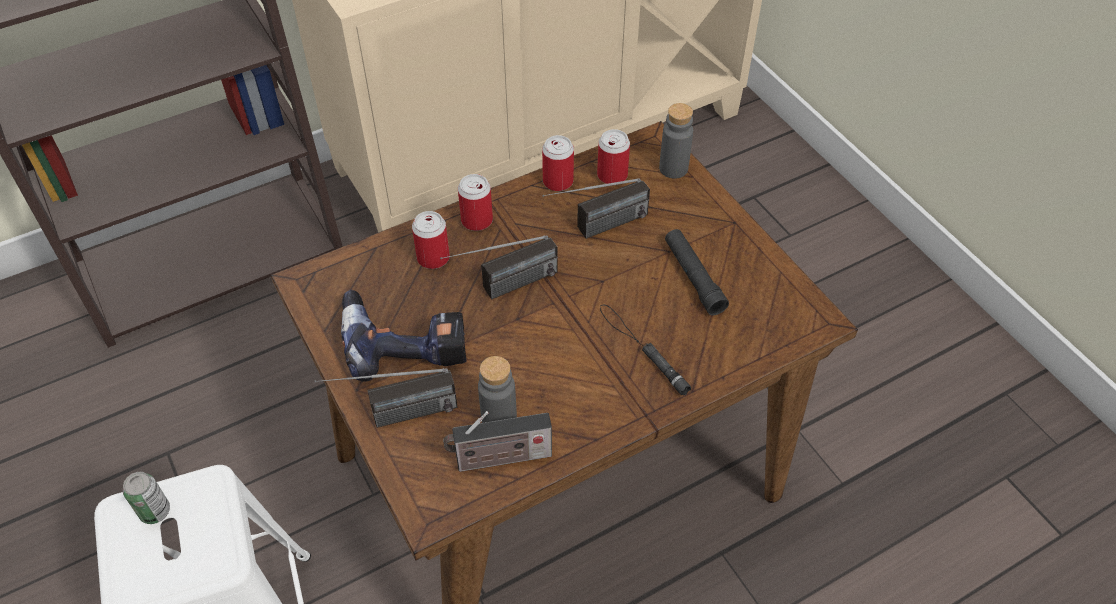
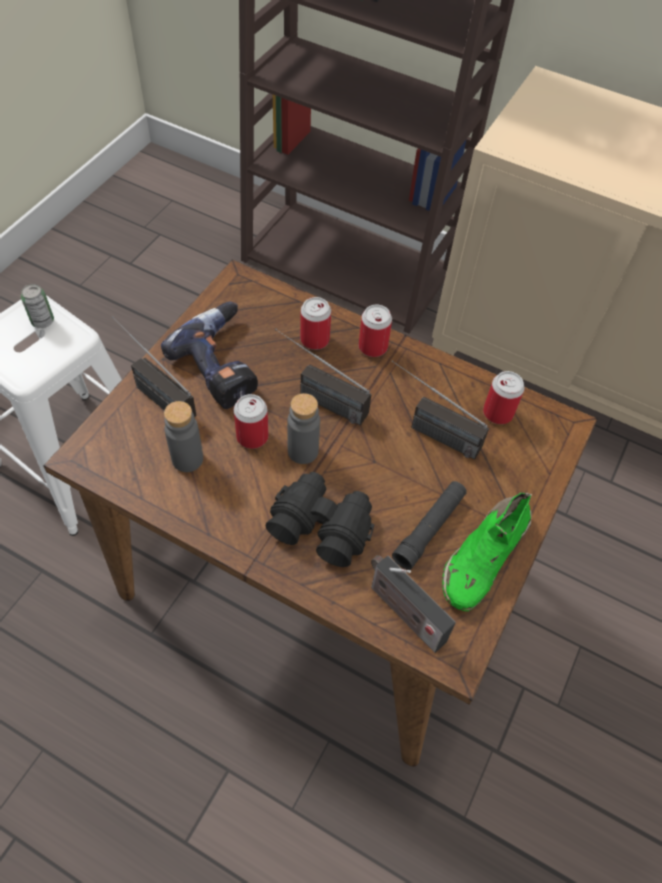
camera: 55 degrees right, 5 degrees up
(499, 459) = (152, 477): radio -> radio (403, 611)
(558, 181) = (458, 378): can -> can (252, 436)
(642, 349) = (322, 524): black flashlight -> black binoculars
(673, 168) = (546, 454): grey bottle -> grey bottle (303, 451)
(741, 257) = (483, 556): none -> green shoe

